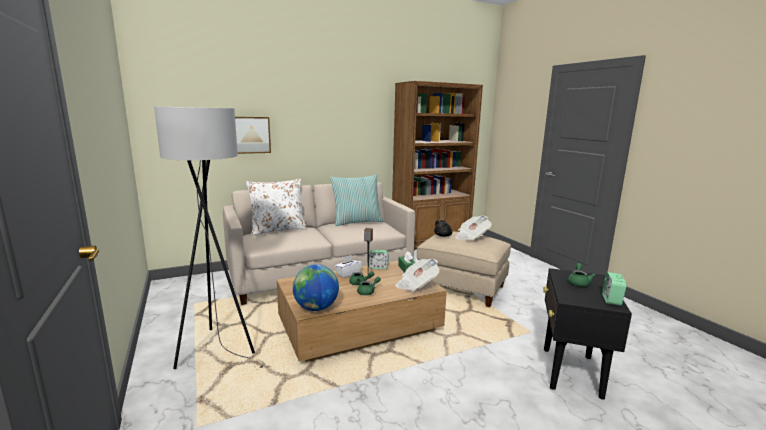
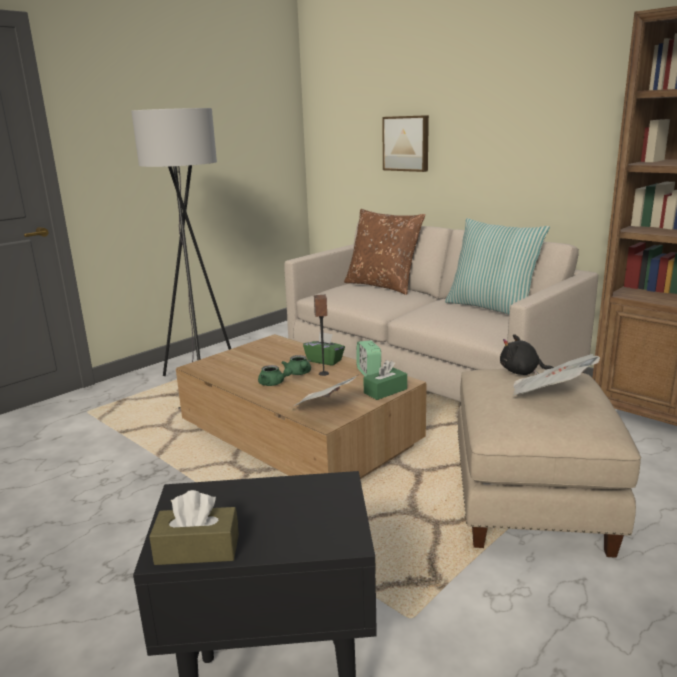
camera: 70 degrees right, 5 degrees up
(278, 230) = (383, 285): white pillow -> brown pillow
(316, 308) = (208, 368): globe -> none
(348, 274) = (325, 360): white tissue box -> green tissue box
(578, 282) = (286, 507): green teapot -> none
(611, 300) = (197, 549): alarm clock -> brown tissue box

